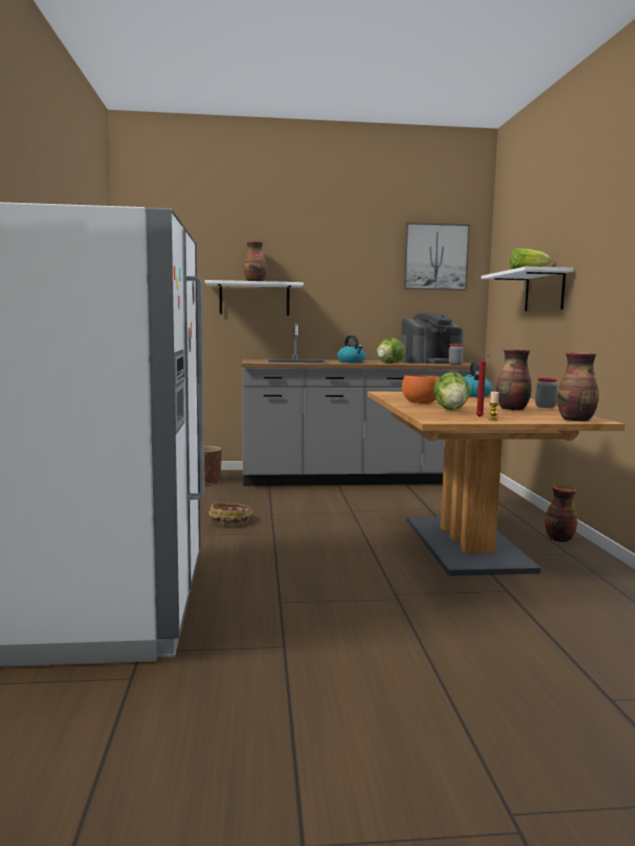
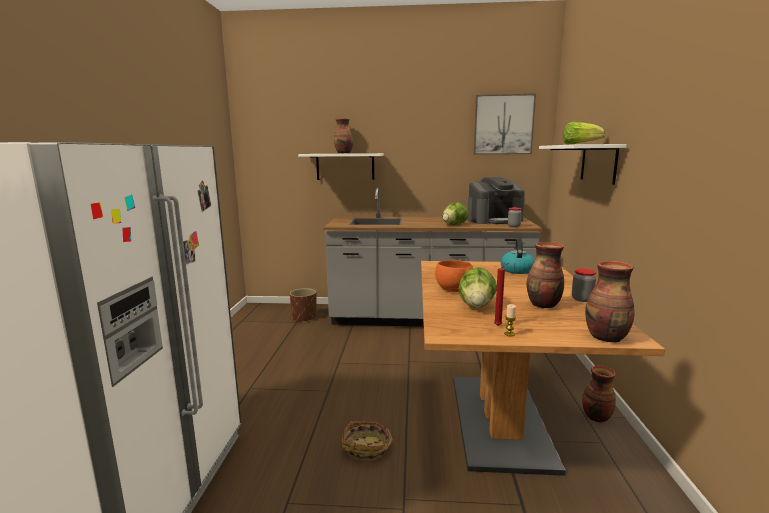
camera: 10 degrees right, 5 degrees up
(231, 521) = (300, 371): basket -> basket (367, 447)
(351, 362) = (422, 222): kettle -> none

